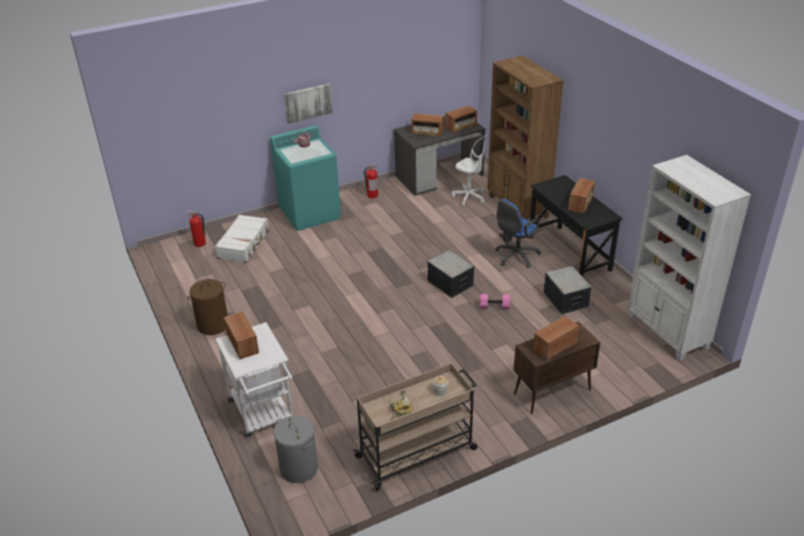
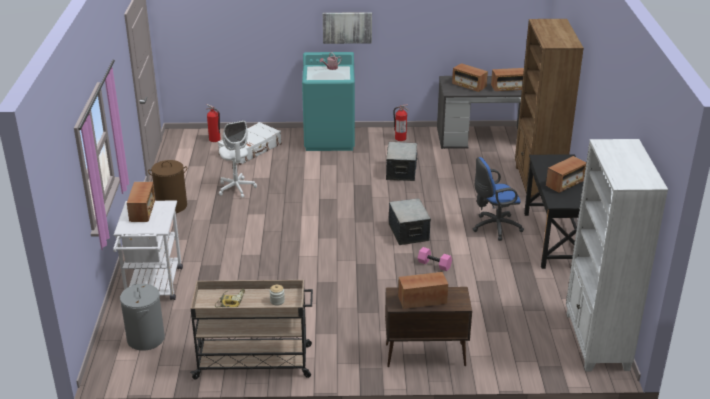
camera: 25 degrees right, 5 degrees down
(469, 197) = (494, 163): white office chair -> white office chair (236, 188)
(566, 300) = (512, 280): storage box -> storage box (401, 172)

